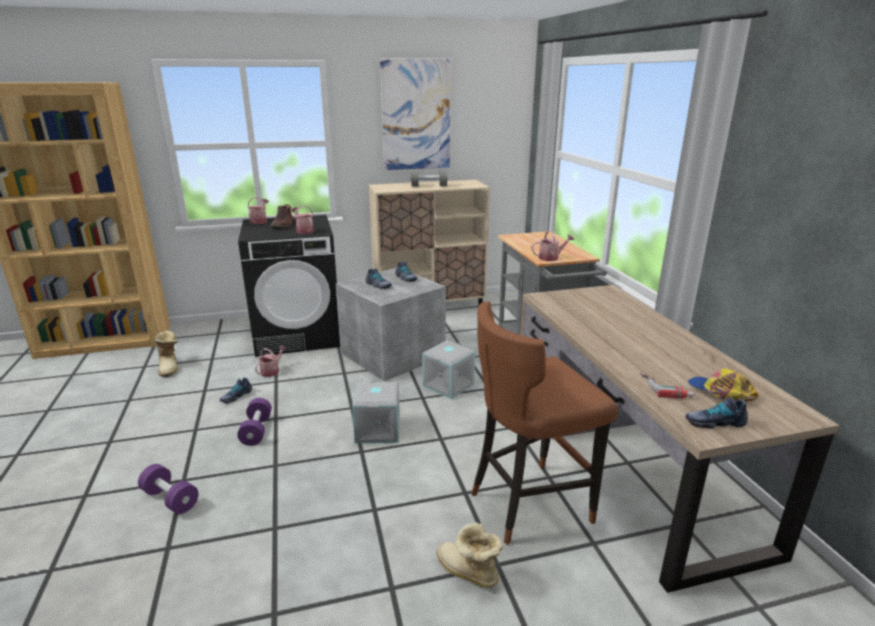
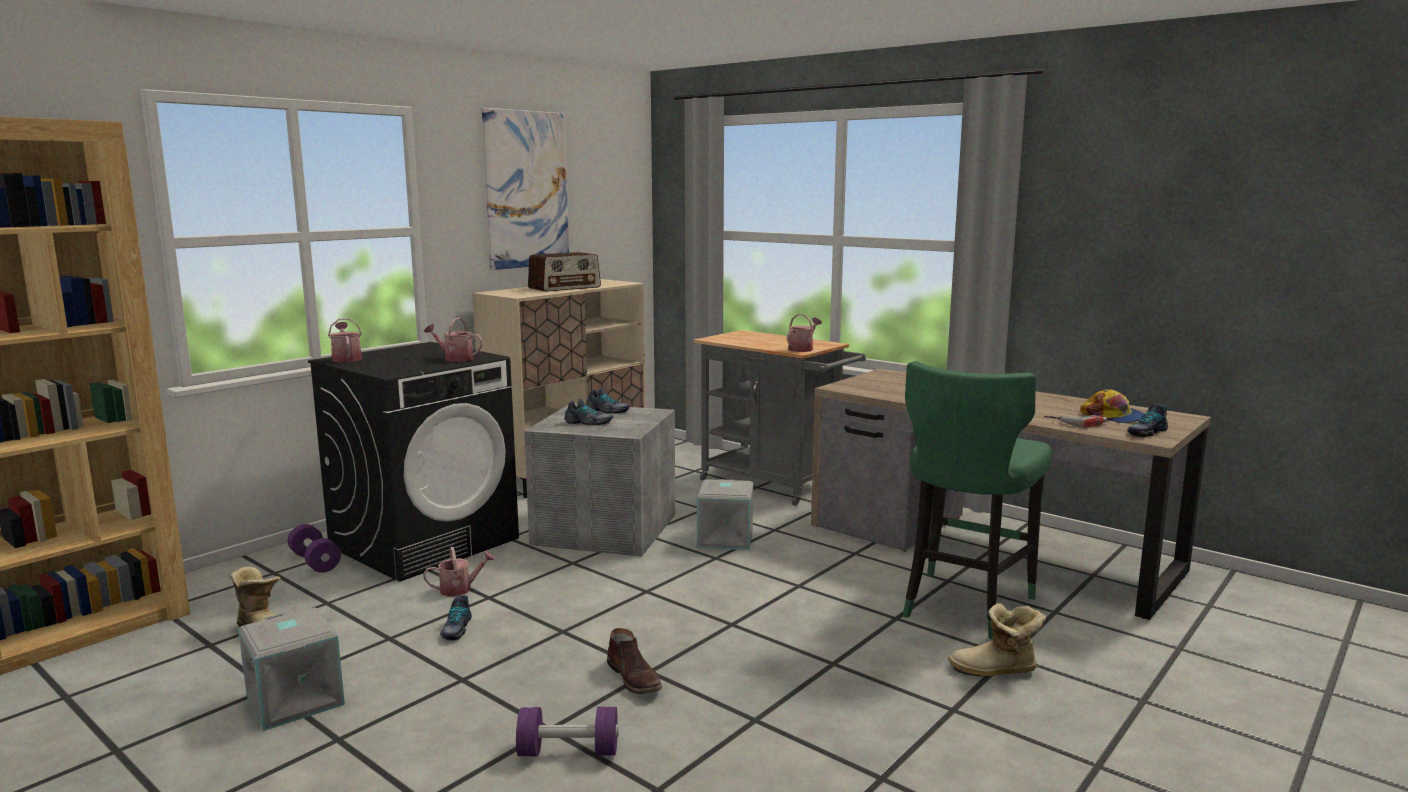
camera: 35 degrees left, 10 degrees down
(256, 430) = (559, 650): purple dumbbell -> purple dumbbell (315, 562)
(272, 371) = (460, 589): watering can -> watering can turned 75 degrees clockwise
(283, 225) = (401, 357): brown boot -> brown boot (635, 678)
(379, 430) = (717, 600): grey storage box -> grey storage box (297, 700)
(429, 186) = (565, 287): grey dumbbell -> radio
(528, 504) = (963, 606): brown stool -> green stool
(719, 392) = (1113, 417): cap -> cap turned 135 degrees counterclockwise

